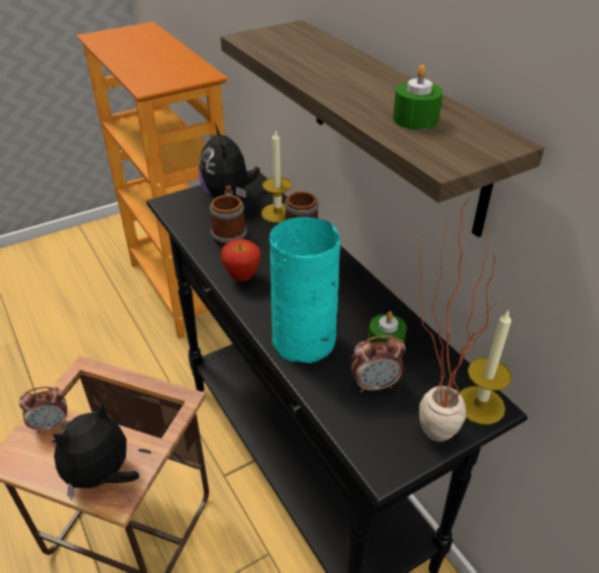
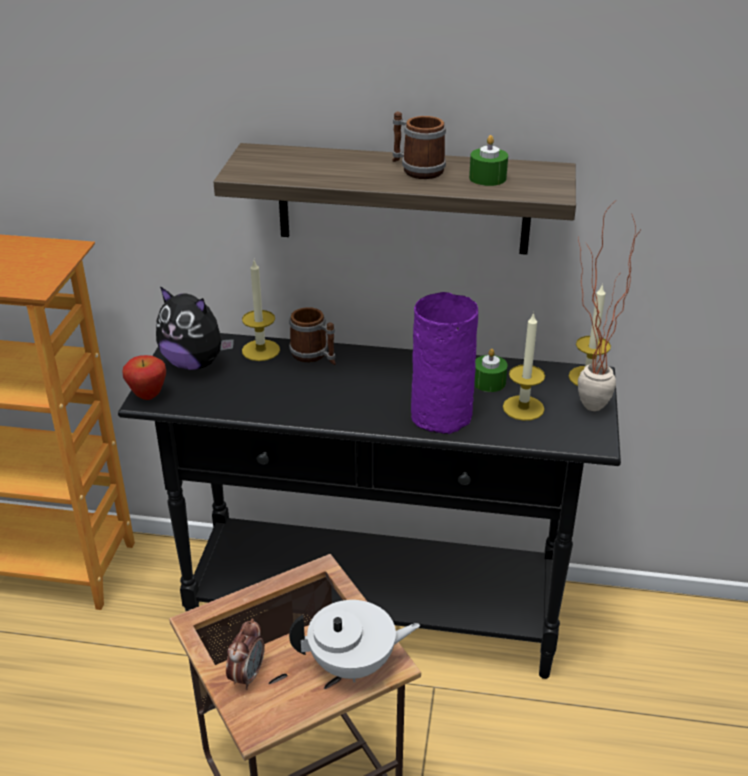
camera: 50 degrees left, 5 degrees down
(102, 476) = (353, 664): plush toy -> white teapot
(229, 233) = (252, 387): mug -> mug (416, 169)
(242, 277) = (325, 409): apple -> apple (148, 396)
(304, 342) = (443, 416): turquoise vase -> purple vase
(374, 385) = (523, 408): alarm clock -> candle

